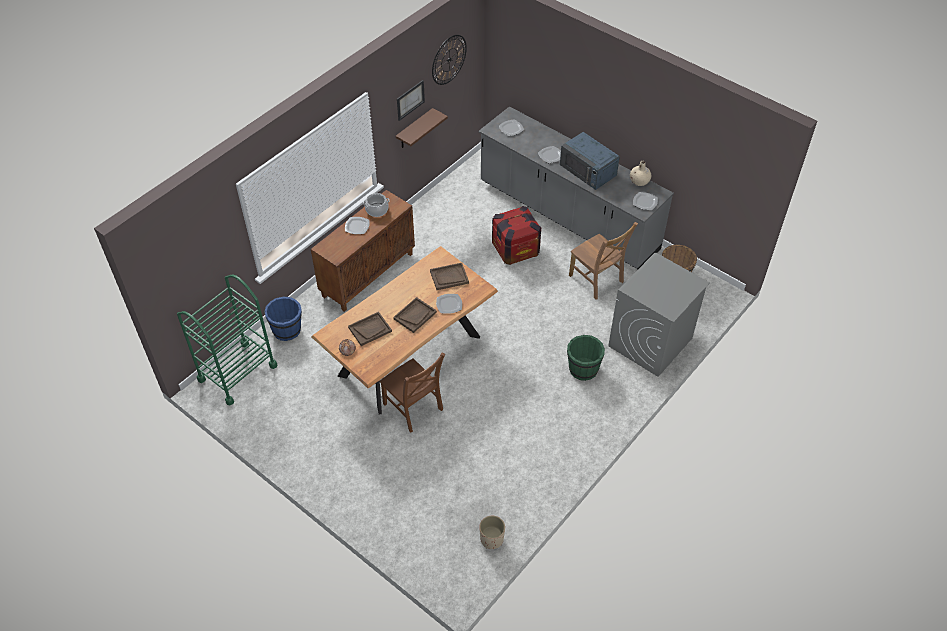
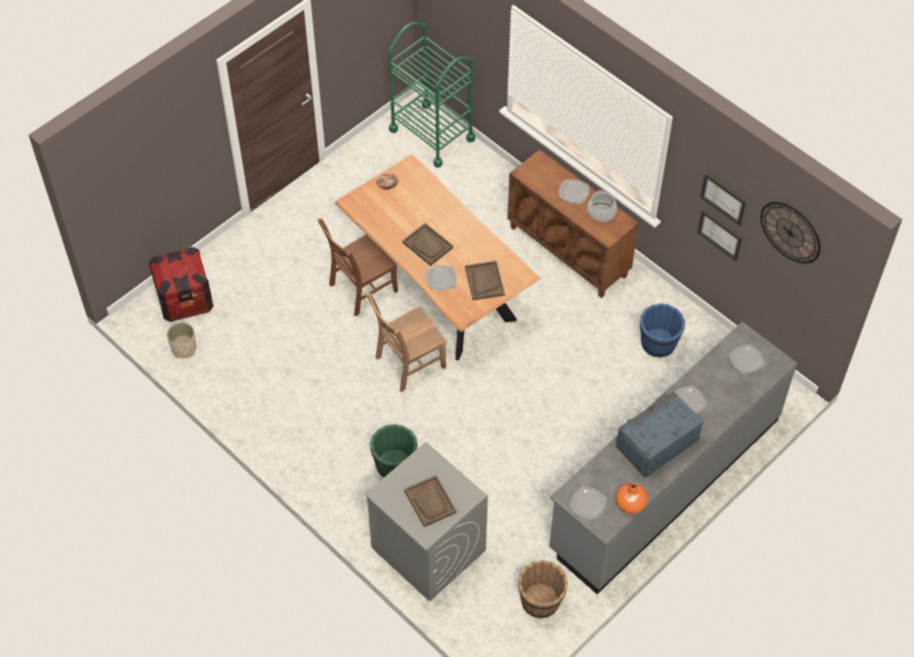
camera: 95 degrees right, 5 degrees up
(287, 330) = (487, 175): blue bucket -> blue bucket (658, 344)
(370, 329) = (412, 203): brown tray -> brown tray (430, 502)
(414, 129) = (720, 235): brown shelf -> picture
(515, 249) = (603, 412): crate -> crate (185, 300)
(597, 280) = (541, 503): brown chair -> brown chair (407, 363)
(639, 181) = (630, 504): beige vase -> orange vase

